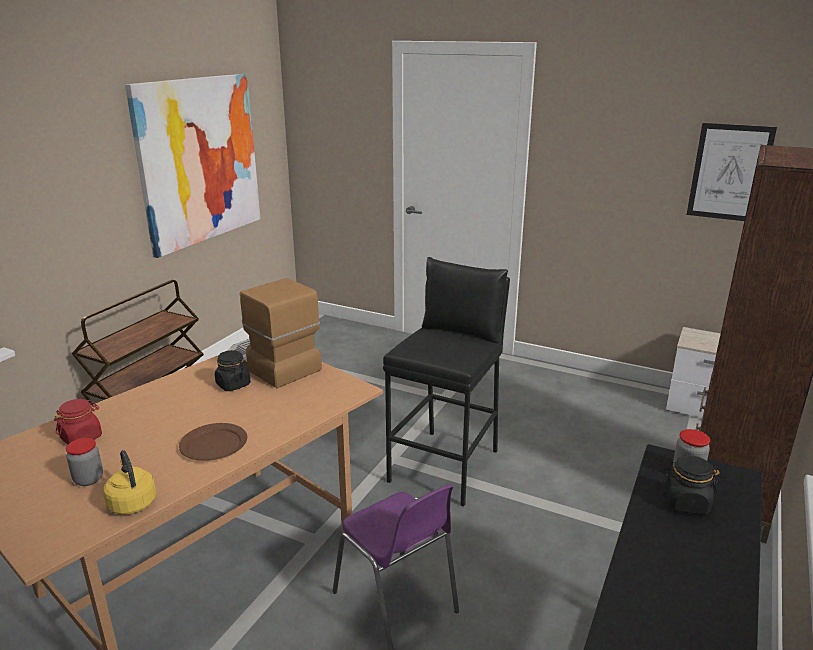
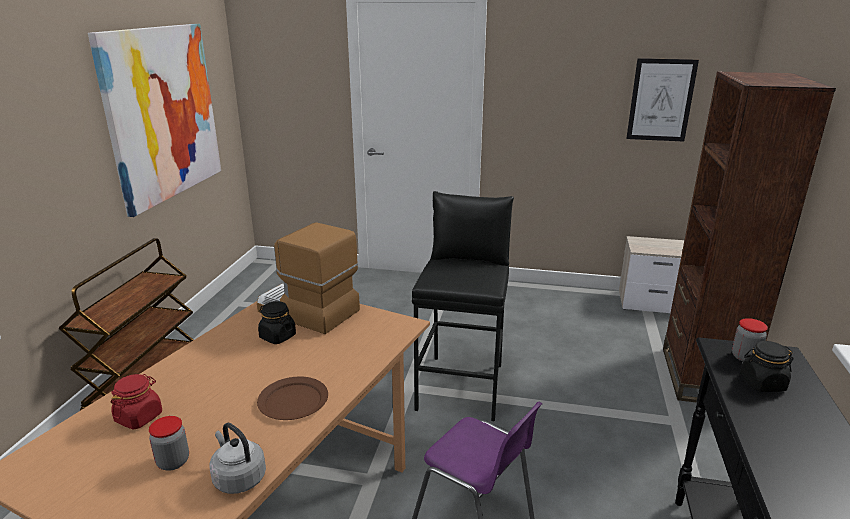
camera: 15 degrees left, 0 degrees up
(132, 502) = (238, 478): yellow kettle -> grey kettle

